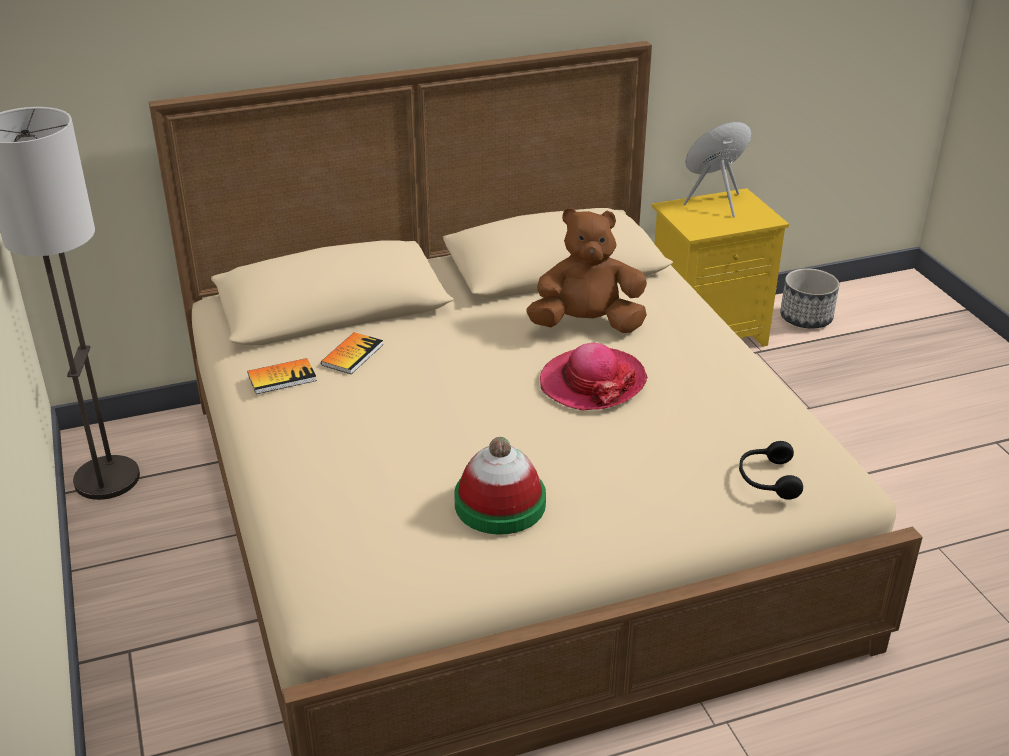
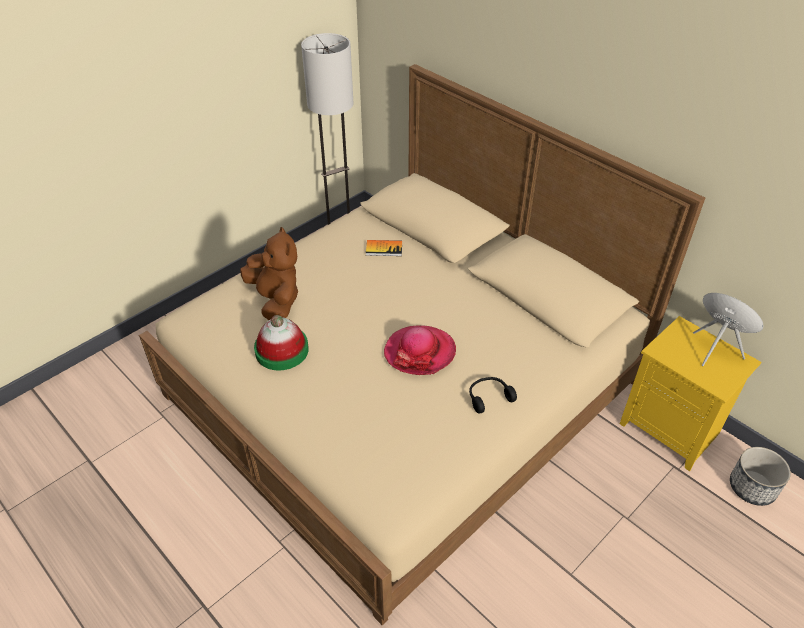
camera: 65 degrees right, 10 degrees up
(282, 377) = (348, 234): book -> none
(587, 324) = (484, 330): brown plush toy -> brown plush toy (276, 300)
(767, 479) = (366, 465): black headphones -> black headphones (489, 397)

